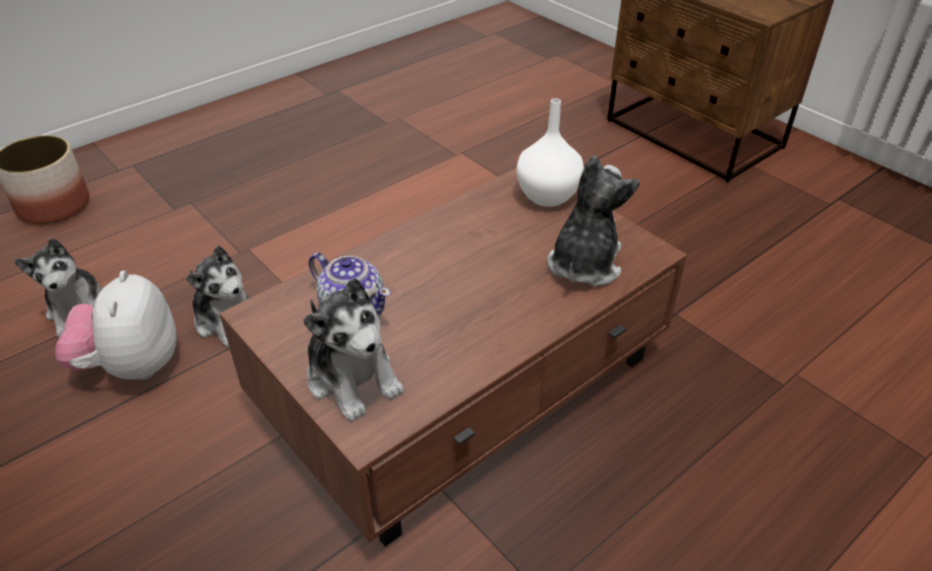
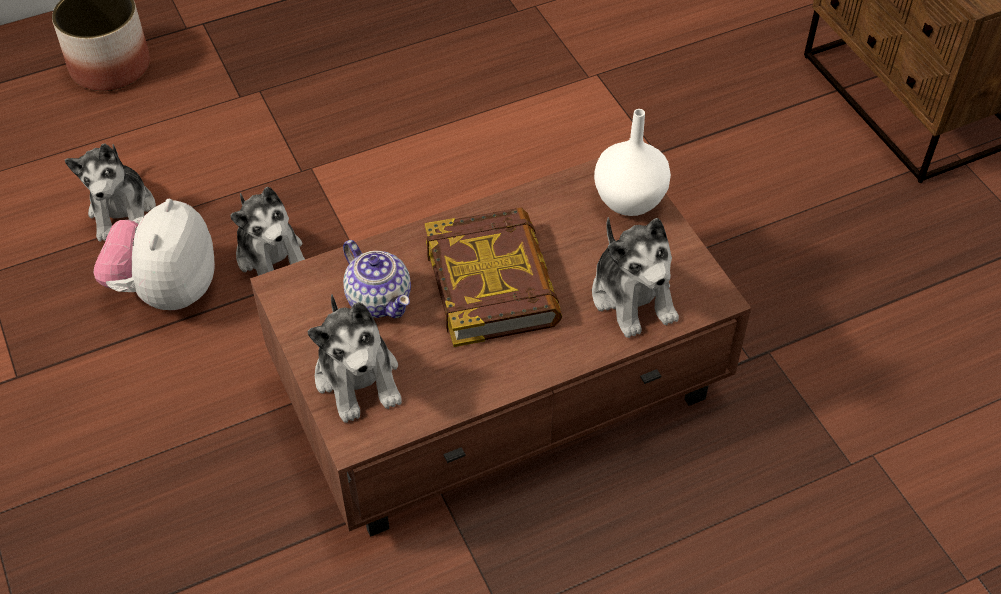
camera: 15 degrees right, 10 degrees up
(455, 276) = (492, 283): none -> book
(584, 264) = (633, 297): plush toy -> plush toy turned 120 degrees clockwise

